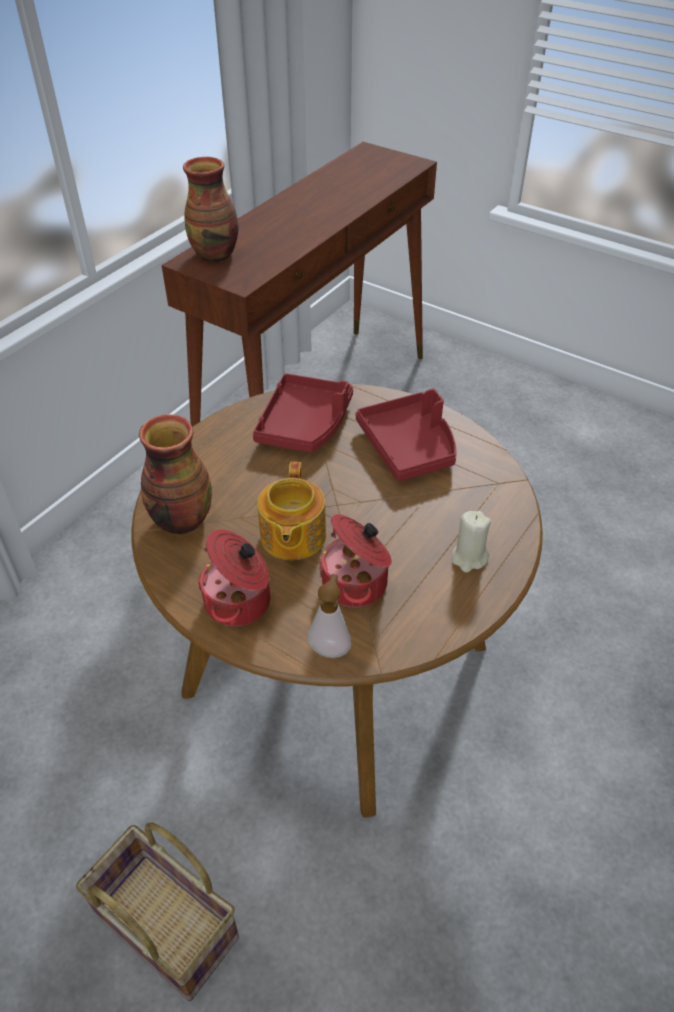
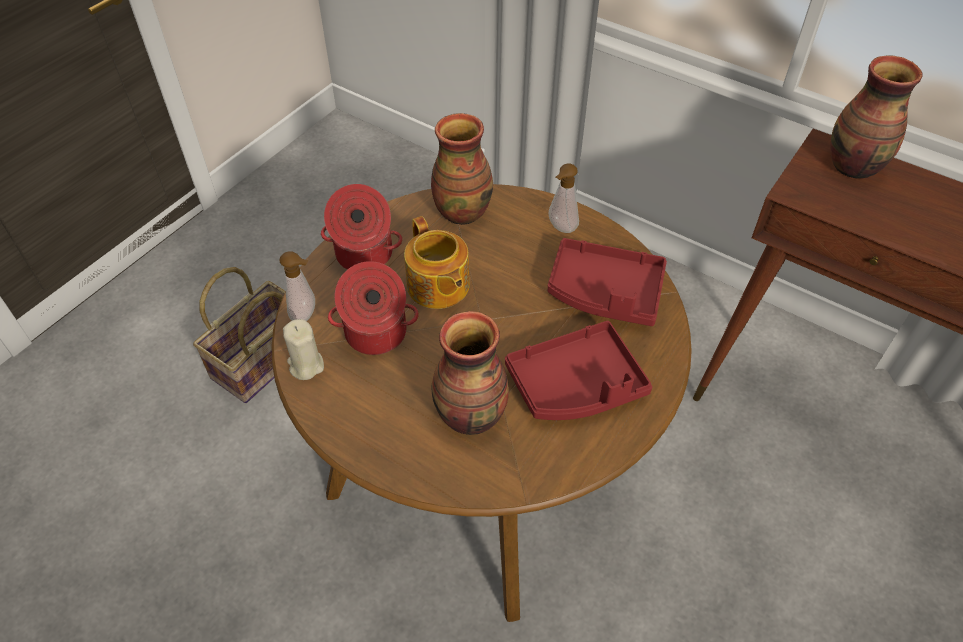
camera: 90 degrees right, 5 degrees up
(218, 448) = (560, 228): none -> soap dispenser
(292, 537) = (438, 286): teapot -> teapot turned 120 degrees counterclockwise
(449, 510) = (472, 416): none -> vase
(469, 558) = (401, 428): beige candle -> beige candle (306, 365)

